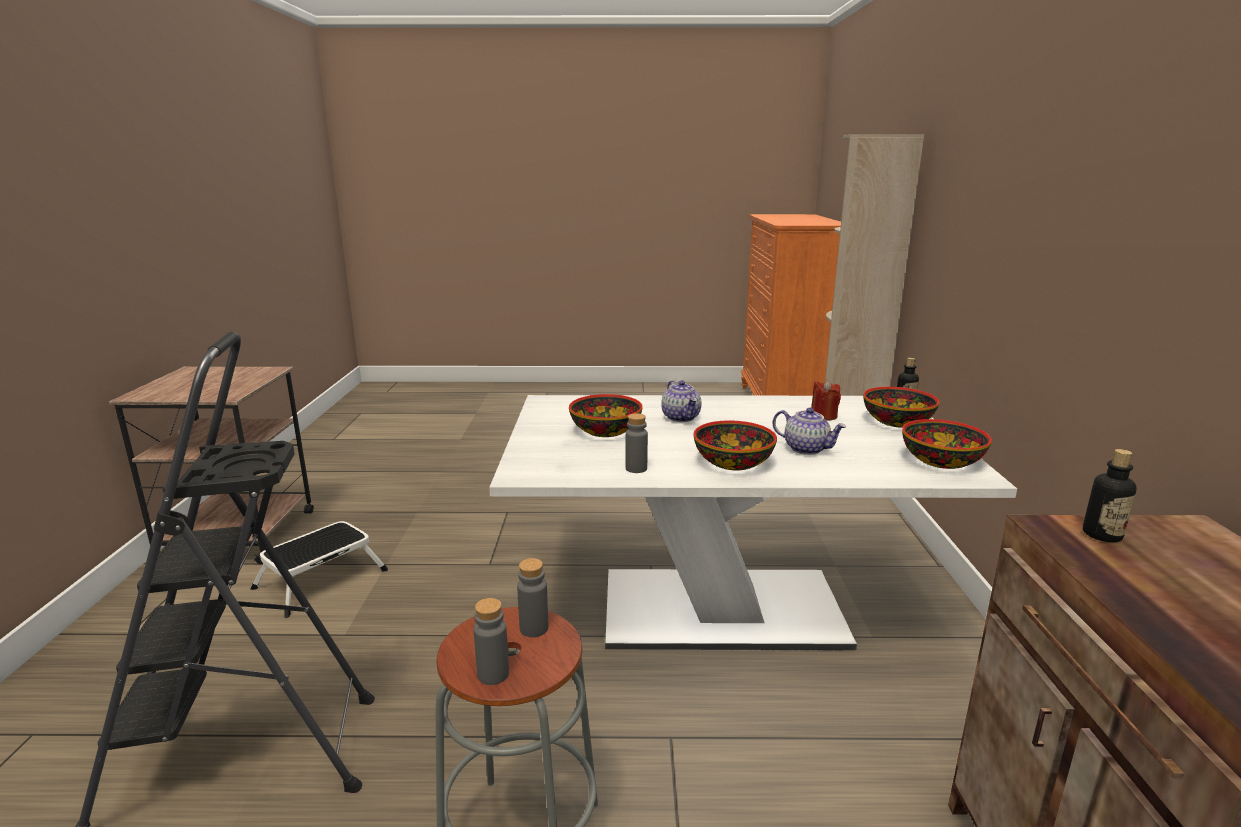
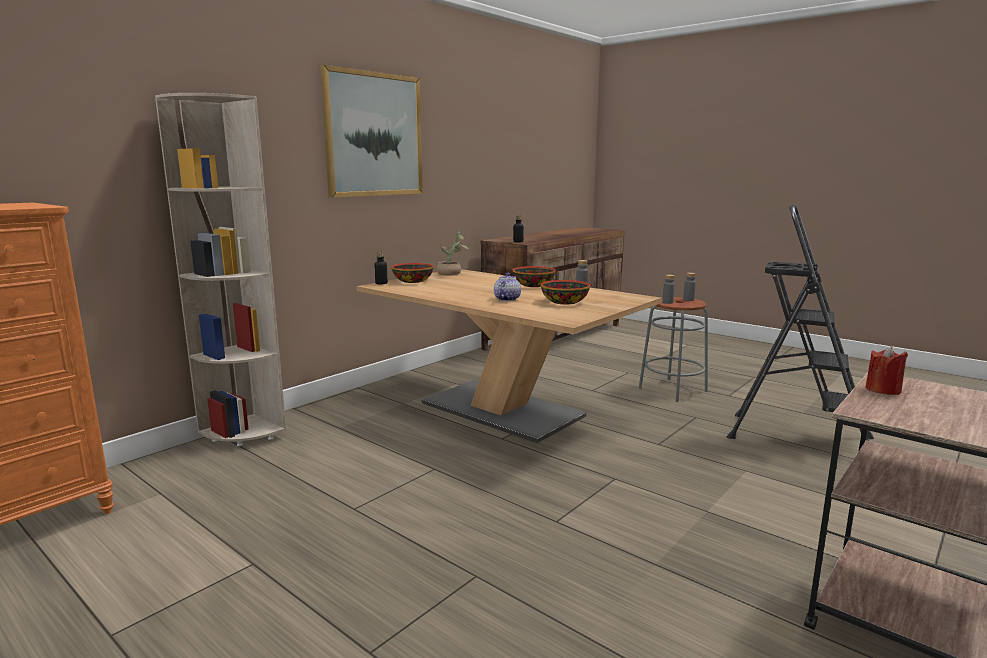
camera: 140 degrees left, 5 degrees down
(321, 579) = (772, 518): black step ladder -> none
(721, 609) = (501, 409): white dining table -> brown dining table
(806, 449) = (488, 283): teapot -> none
(823, 416) = (434, 287): red candle -> red candle (883, 390)
(942, 461) = (452, 273): bowl -> potted plant
(1051, 167) = (374, 135): none -> picture

